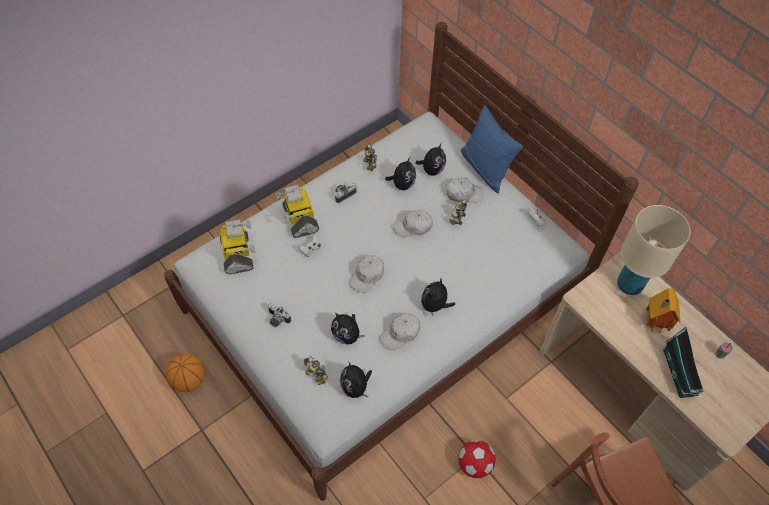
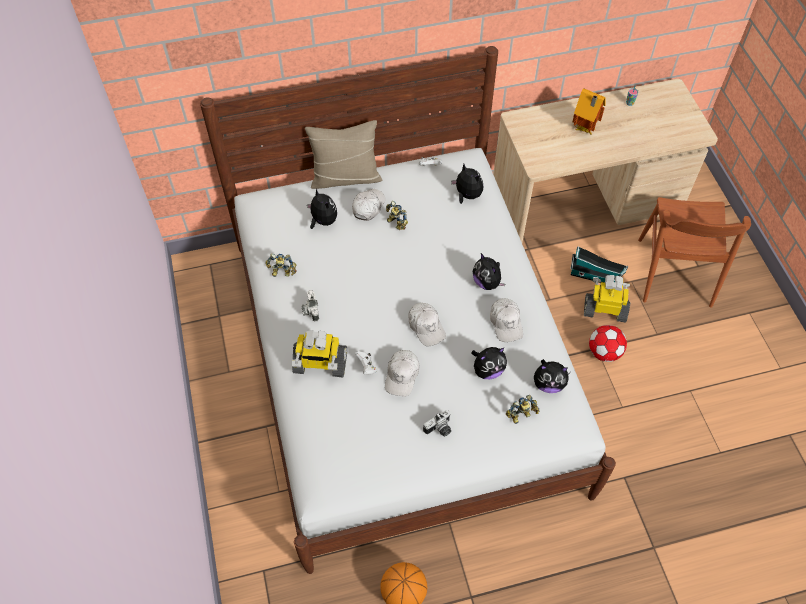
camera: 65 degrees left, 0 degrees up
(238, 254) = (335, 442): toy robot -> toy robot (605, 309)
(402, 184) = (327, 253): plush toy -> plush toy (467, 195)
(413, 227) = (386, 264): white cap -> white cap (402, 375)
(485, 168) = (345, 178): blue pillow -> beige pillow
(629, 284) = (539, 127): beige table lamp -> none
(678, 374) = (637, 136): toy house -> toy house (595, 276)

